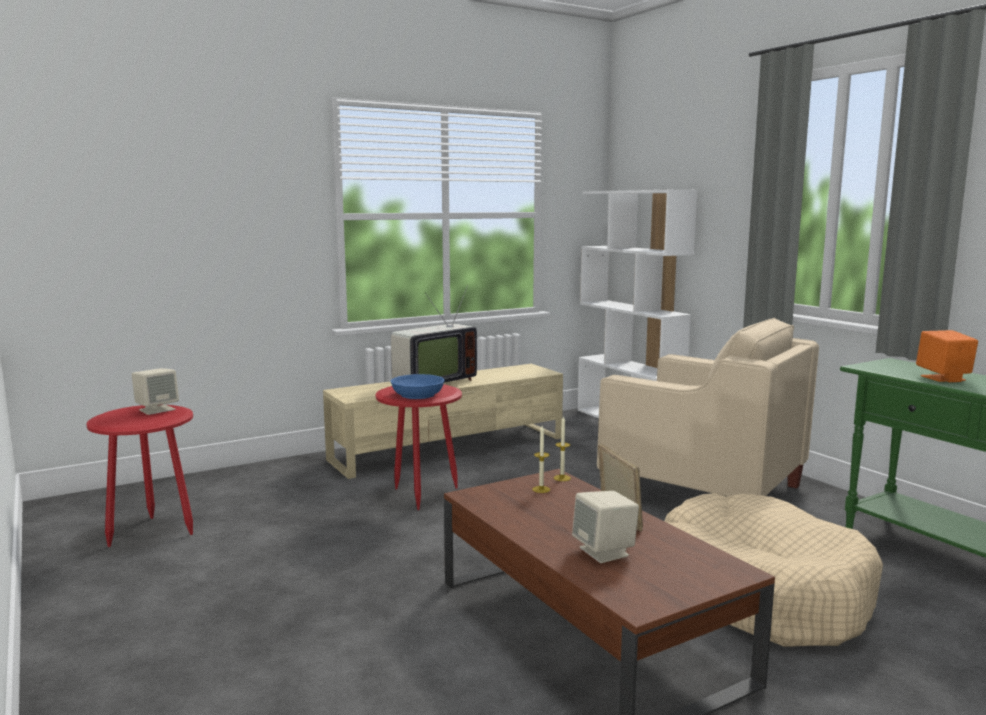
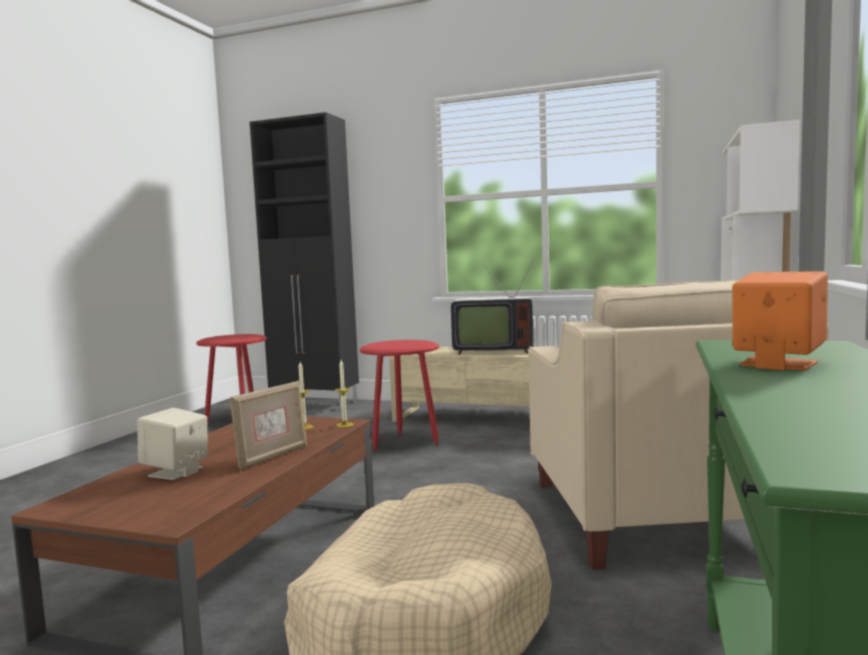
camera: 50 degrees right, 5 degrees down
(157, 409) = (246, 336): beige speaker -> none
(192, 484) = (315, 403): none -> black cabinet
(418, 394) = (387, 346): blue bowl -> none

